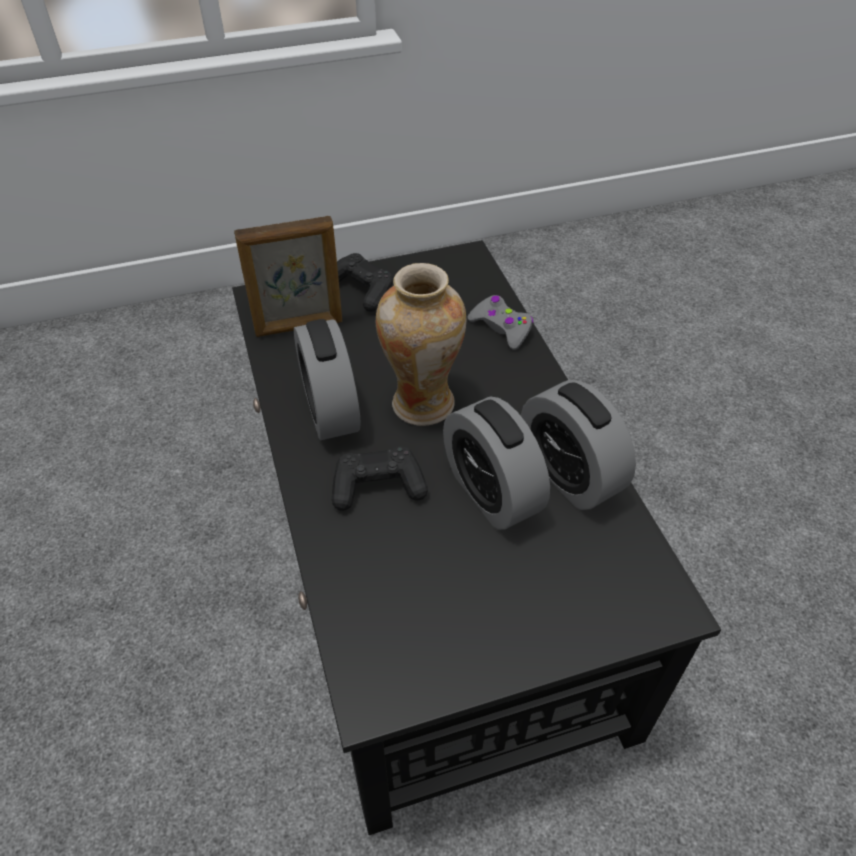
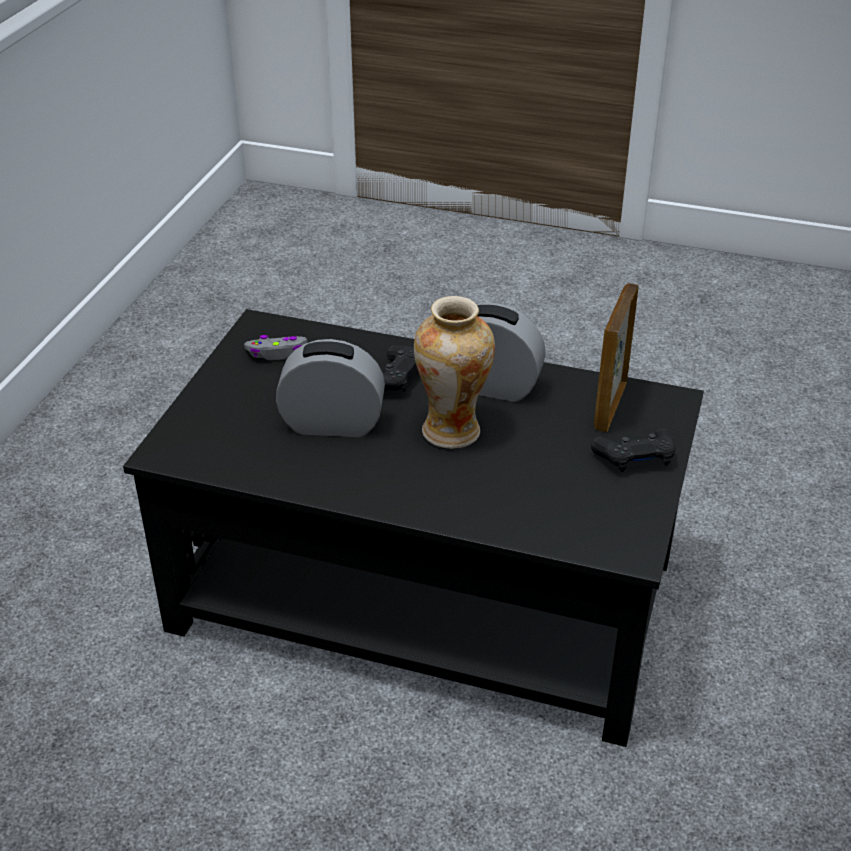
camera: 125 degrees right, 10 degrees down
(501, 328) = (499, 519): grey game controller -> grey game controller (277, 353)
(569, 474) = (304, 467): alarm clock -> none

